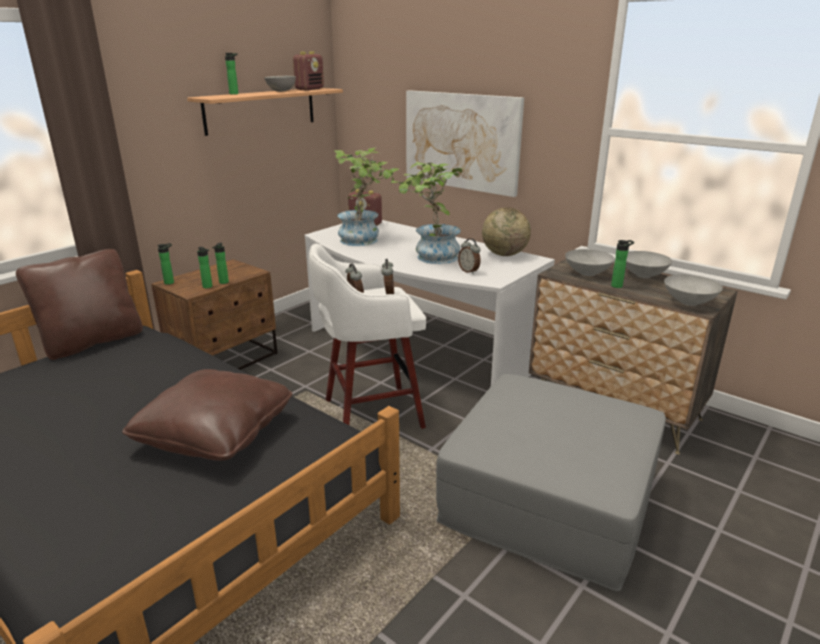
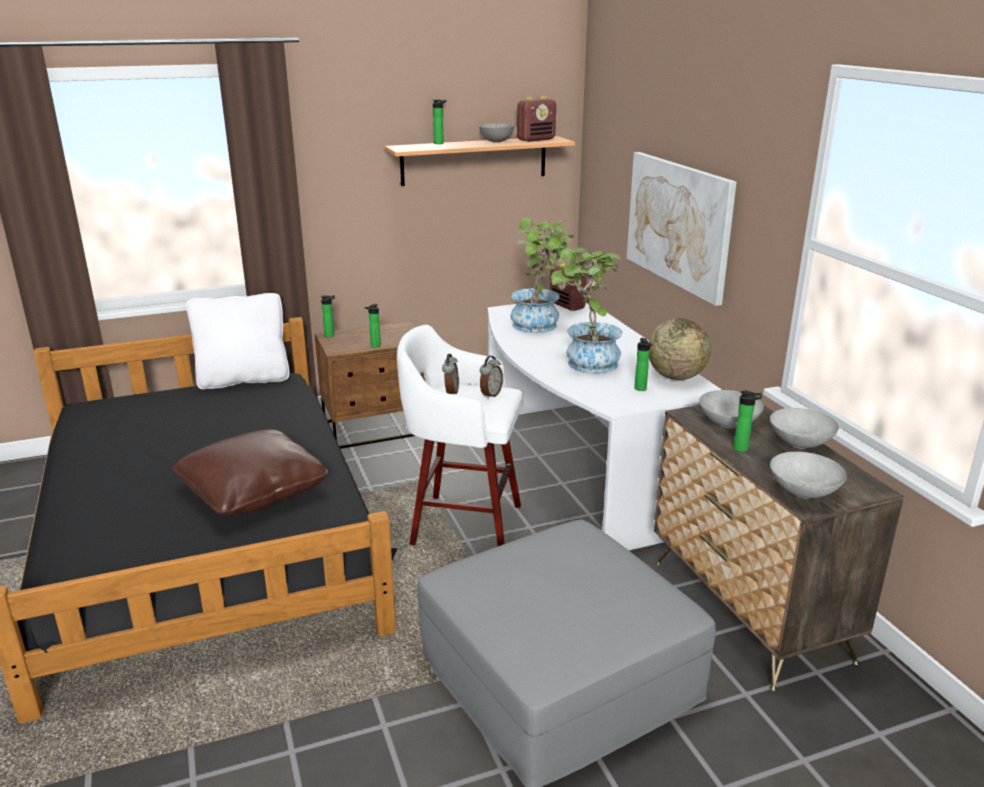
camera: 30 degrees right, 0 degrees up
(93, 341) = (244, 379): brown pillow -> white pillow
(208, 287) = (357, 347): bottle -> bottle (641, 389)
(469, 271) = (604, 389): alarm clock -> none

